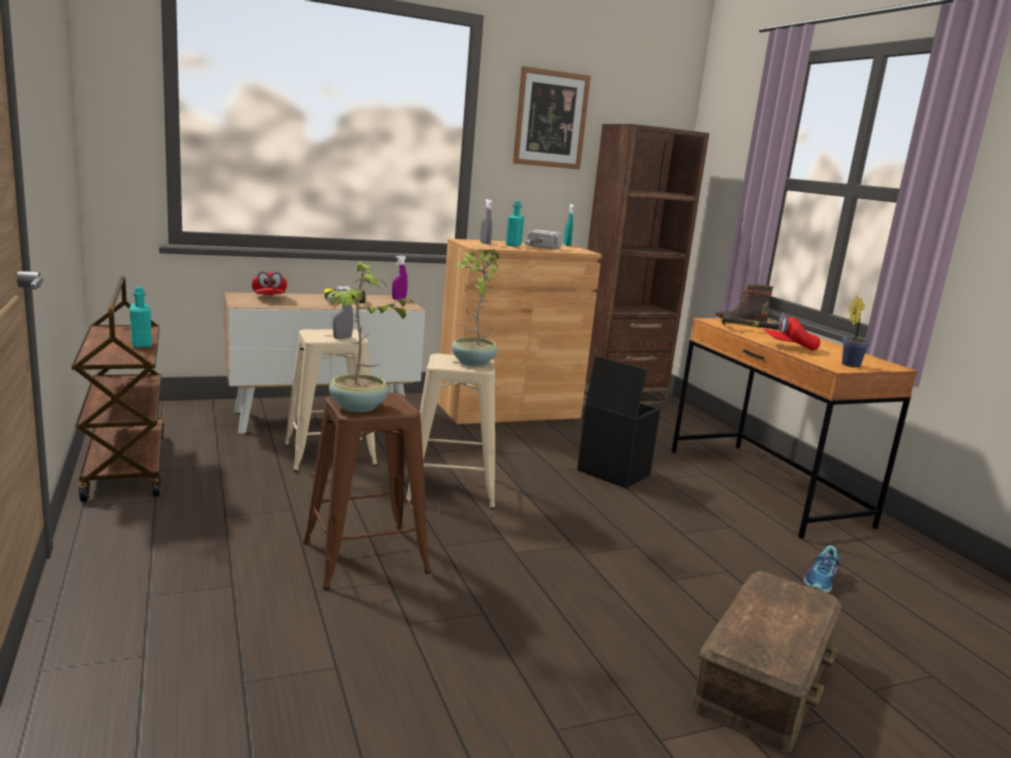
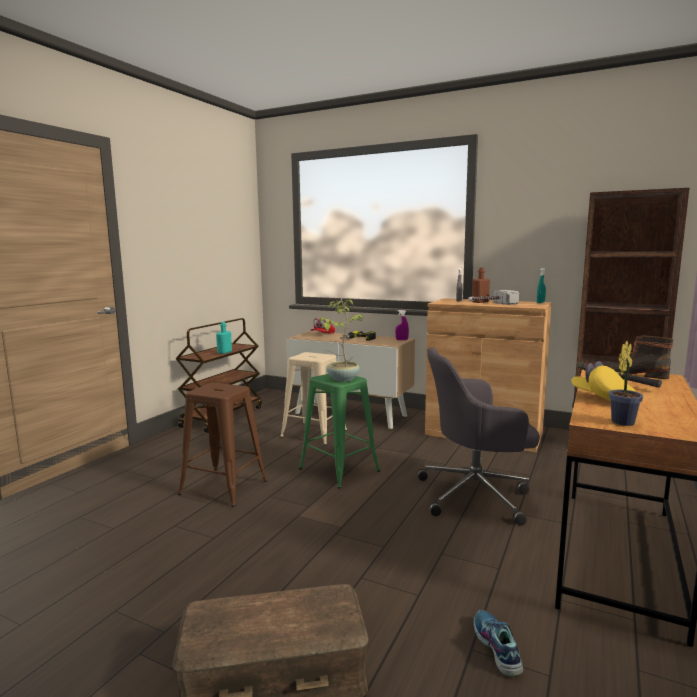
camera: 50 degrees right, 5 degrees down
(342, 338) = (311, 358): grey spray bottle -> none
(358, 407) = (206, 389): potted plant -> none
(451, 489) = (339, 470): beige stool -> green stool
(513, 245) = (480, 302): turquoise bottle -> brown bottle
(551, 119) = (541, 201): picture -> none
(611, 472) = (476, 495): black storage box -> grey office chair
(789, 347) = (602, 398): red cap -> yellow cap
(821, 580) = (496, 647): shoe -> shoe turned 90 degrees clockwise

